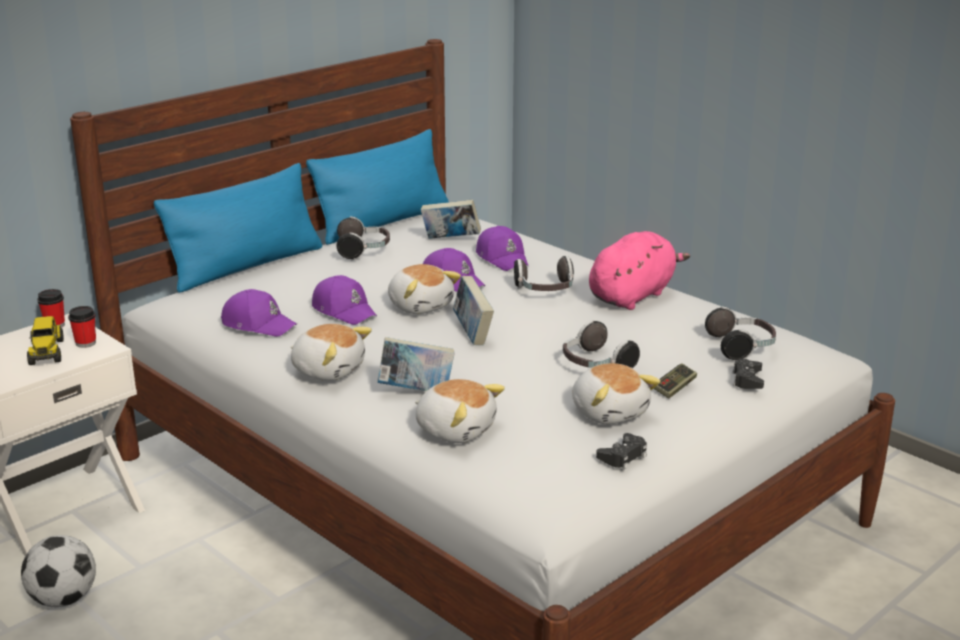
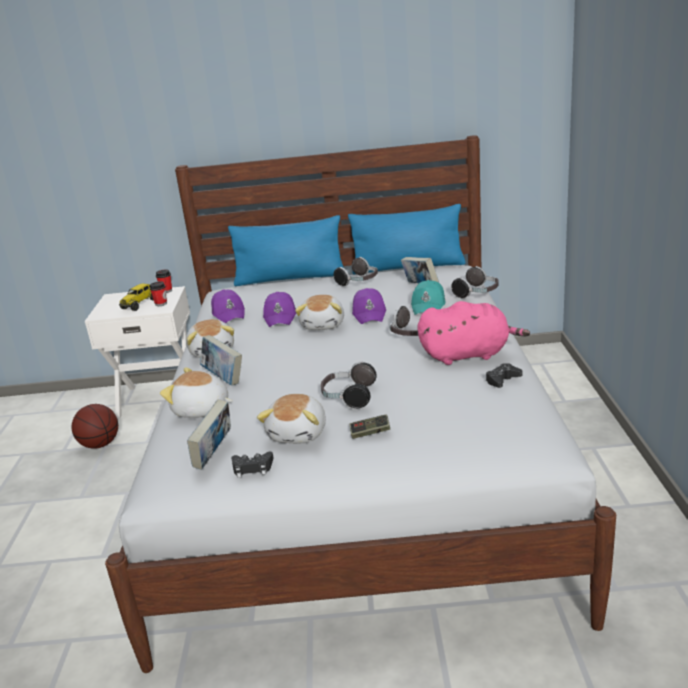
camera: 45 degrees right, 0 degrees up
(63, 599) = (100, 444): football -> basketball
(456, 429) = (201, 410): plush toy -> plush toy turned 120 degrees clockwise
(472, 334) = (317, 351): book -> book (214, 455)
(502, 258) = (429, 305): purple cap -> turquoise cap
(741, 348) = (474, 419): headphones -> headphones (477, 293)
(747, 379) = (435, 446): black game controller -> black game controller (502, 380)

